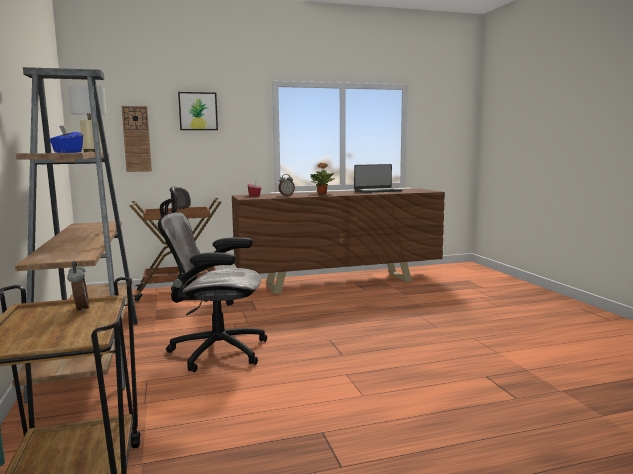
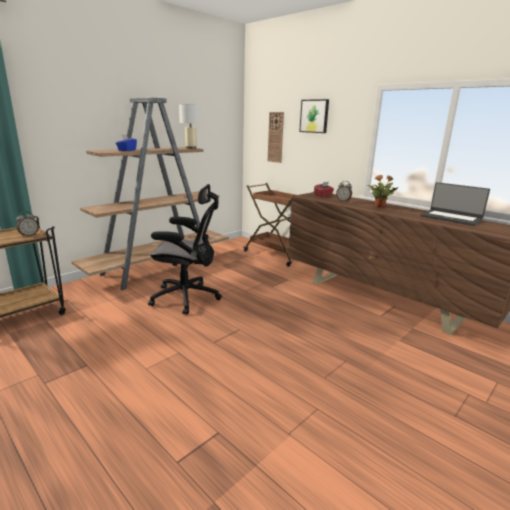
camera: 60 degrees right, 10 degrees up
(217, 352) = (186, 297): office chair -> office chair turned 120 degrees clockwise

